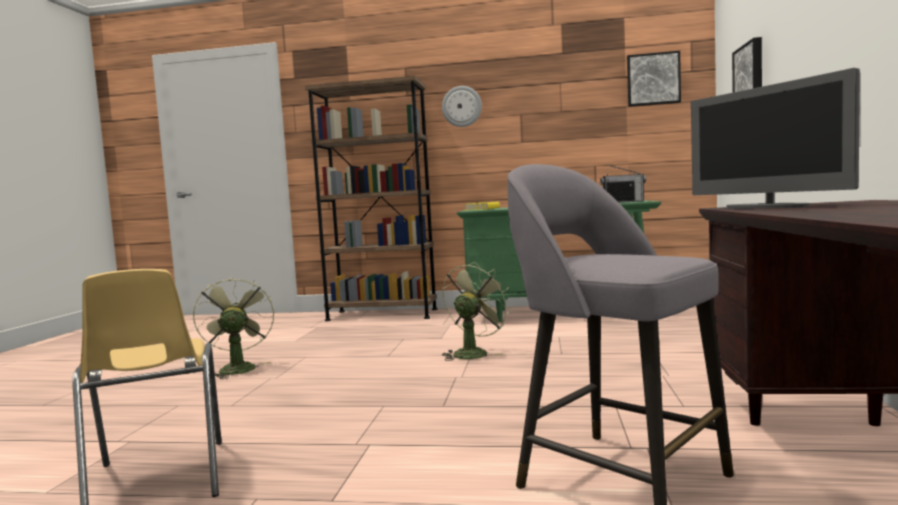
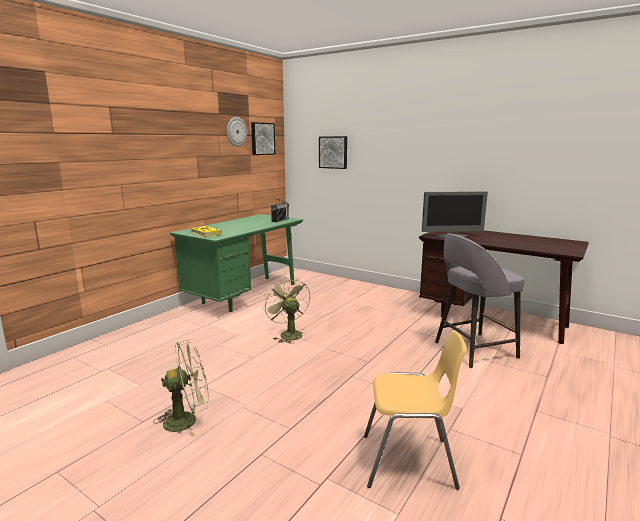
camera: 65 degrees left, 10 degrees up
(237, 368) = (187, 420): green fan -> green fan turned 150 degrees clockwise
(382, 315) = (124, 337): brown bookcase -> none
(461, 106) = (159, 147): wall clock -> wall clock (236, 132)

